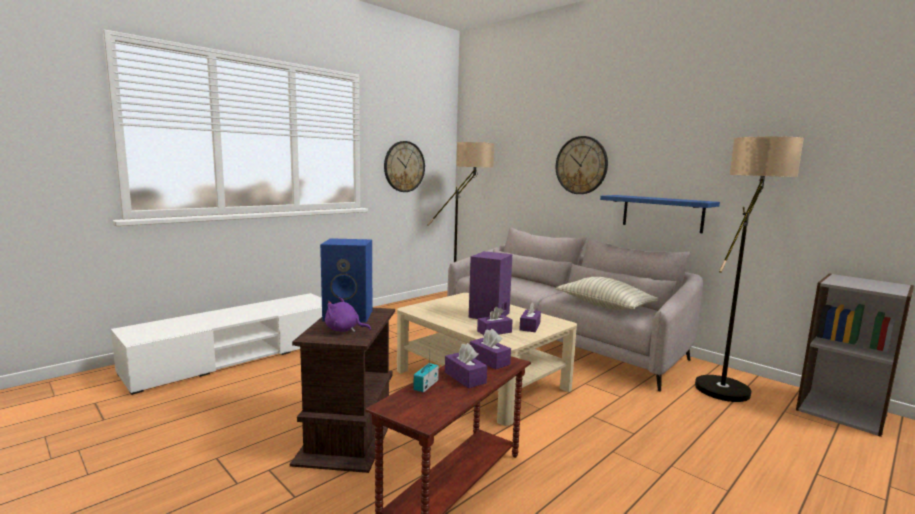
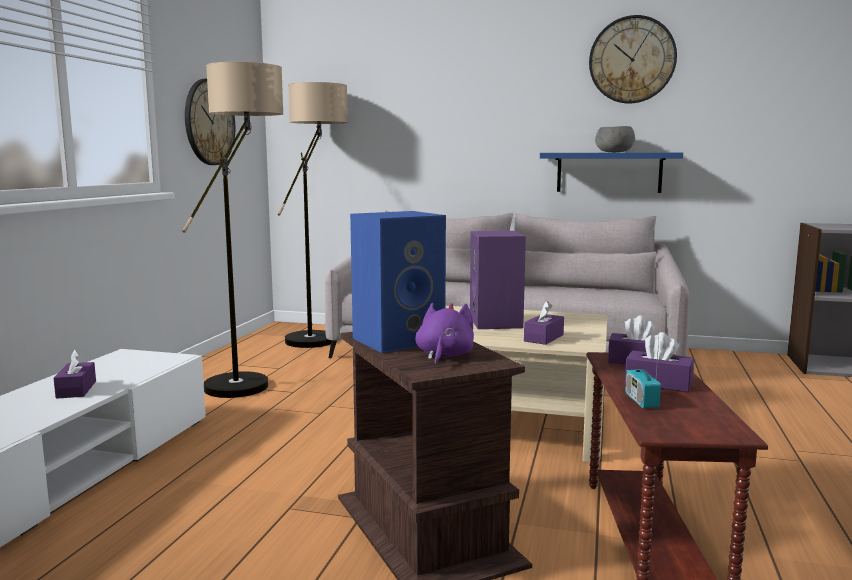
camera: 30 degrees left, 0 degrees up
(344, 330) = (444, 356): purple plush toy -> purple plush toy turned 120 degrees clockwise
(530, 326) = (567, 326): purple tissue box -> purple tissue box (76, 389)
(581, 165) = (490, 115): wall clock -> wall clock (632, 60)
(604, 306) = (584, 295): pillow -> none
(659, 198) = (613, 152): none -> grey bowl
(728, 384) = (723, 364): floor lamp -> floor lamp (249, 379)

